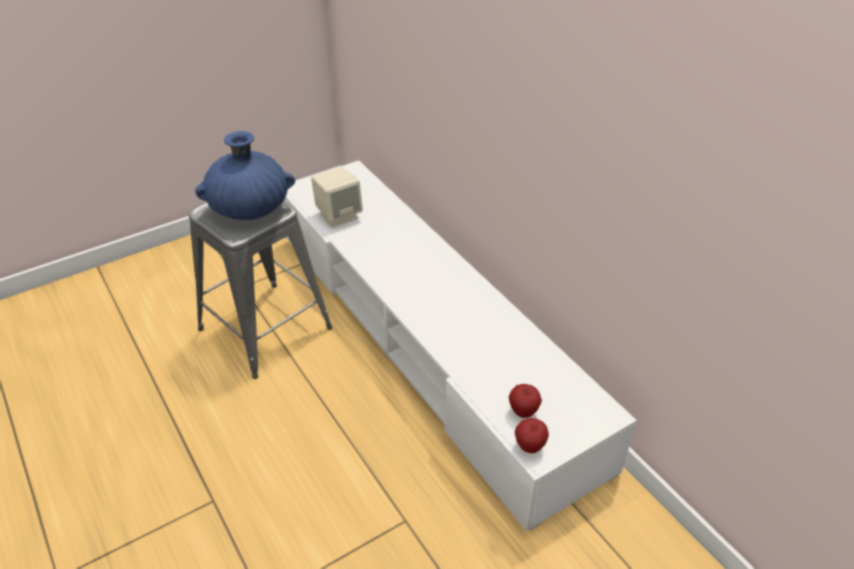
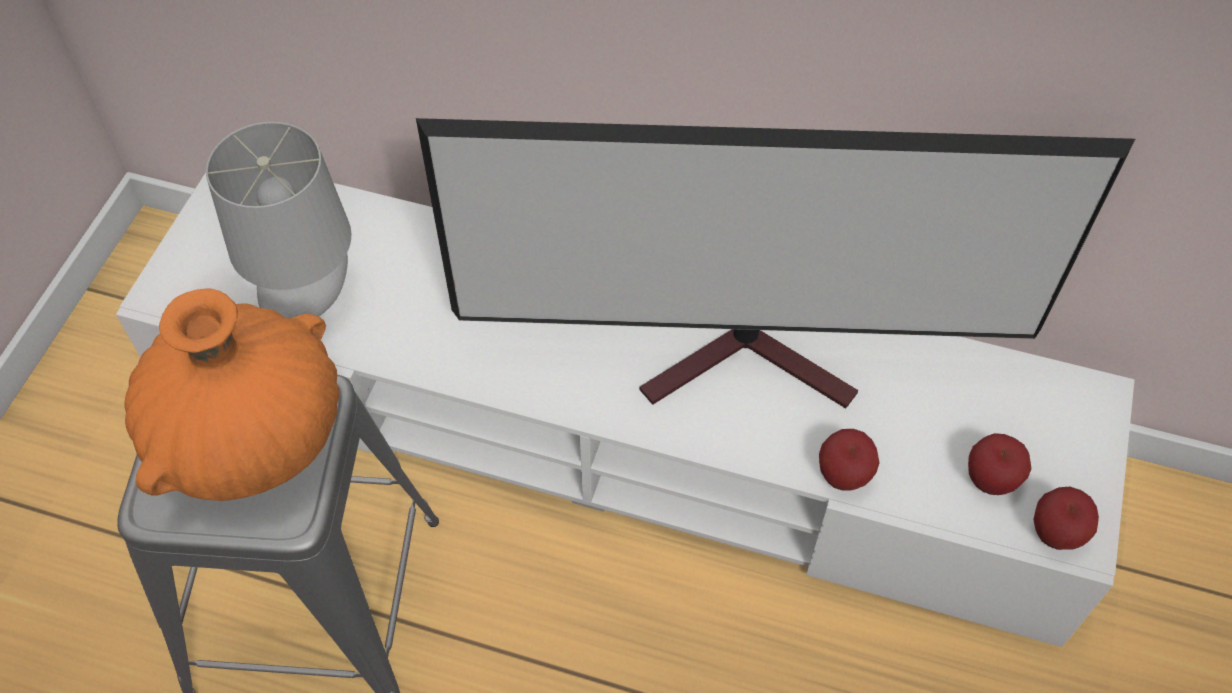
camera: 40 degrees left, 15 degrees up
(250, 209) = (250, 435): blue vase -> orange vase
(339, 215) = (311, 302): beige speaker -> grey table lamp
(463, 373) = (843, 476): none -> apple
(472, 318) = (753, 363): none -> television

